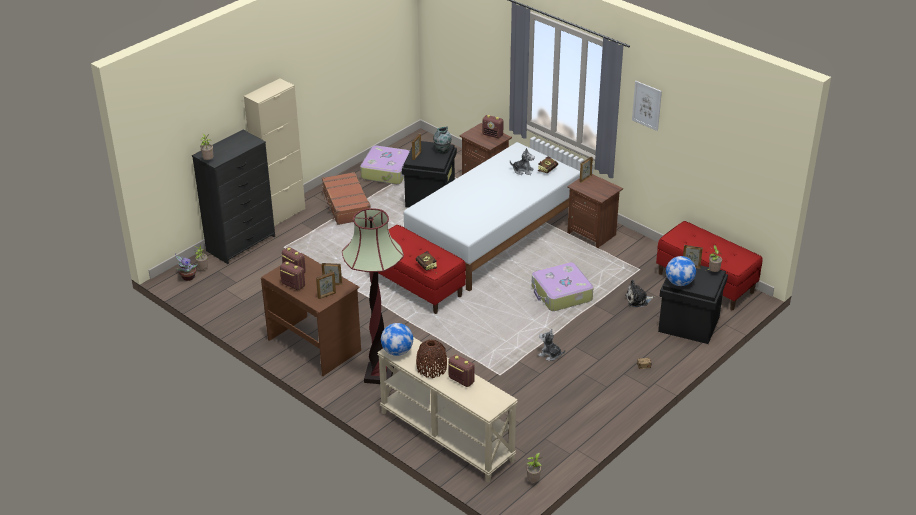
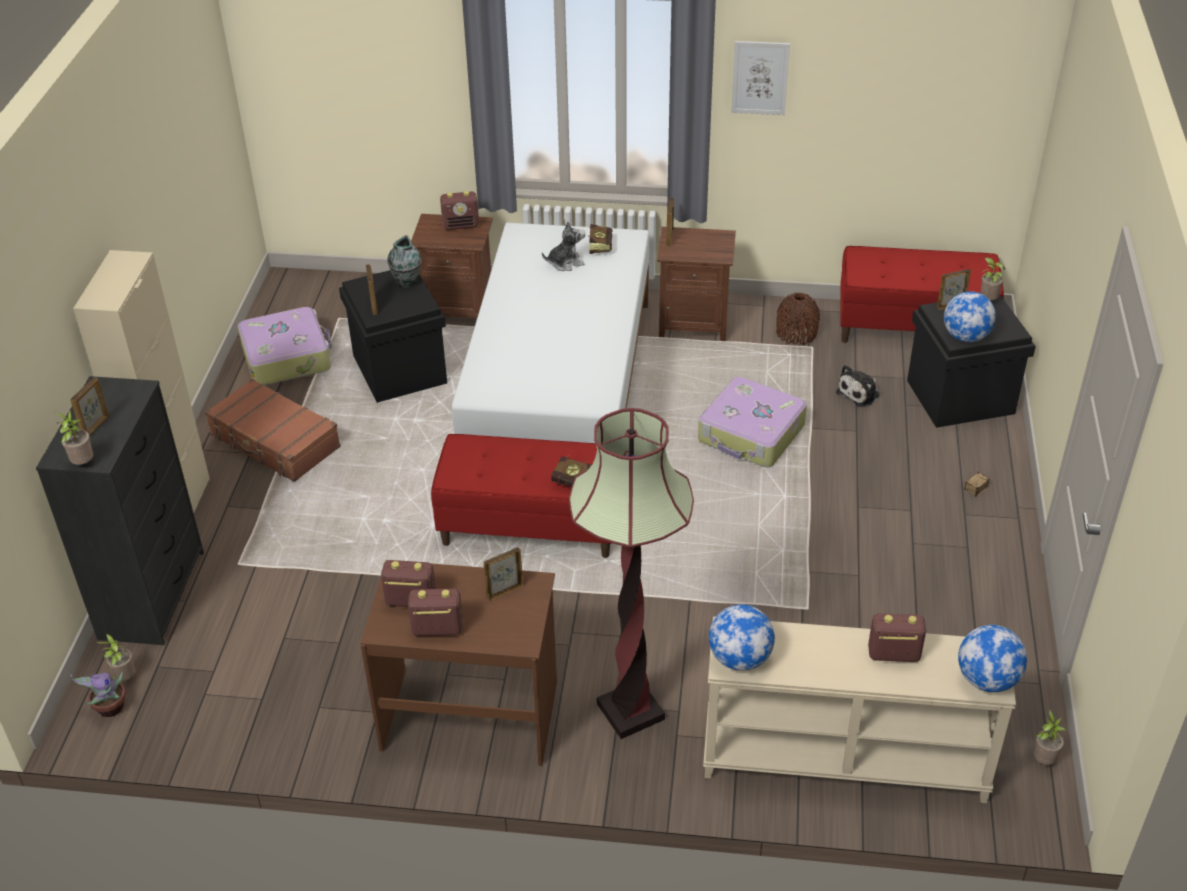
camera: 35 degrees left, 5 degrees up
(327, 295) = (518, 618): picture frame -> picture frame (96, 427)
(431, 368) = (826, 659): brown vase -> brown vase (796, 333)
(488, 407) = (987, 680): none -> globe
(550, 355) = (839, 537): plush toy -> none

